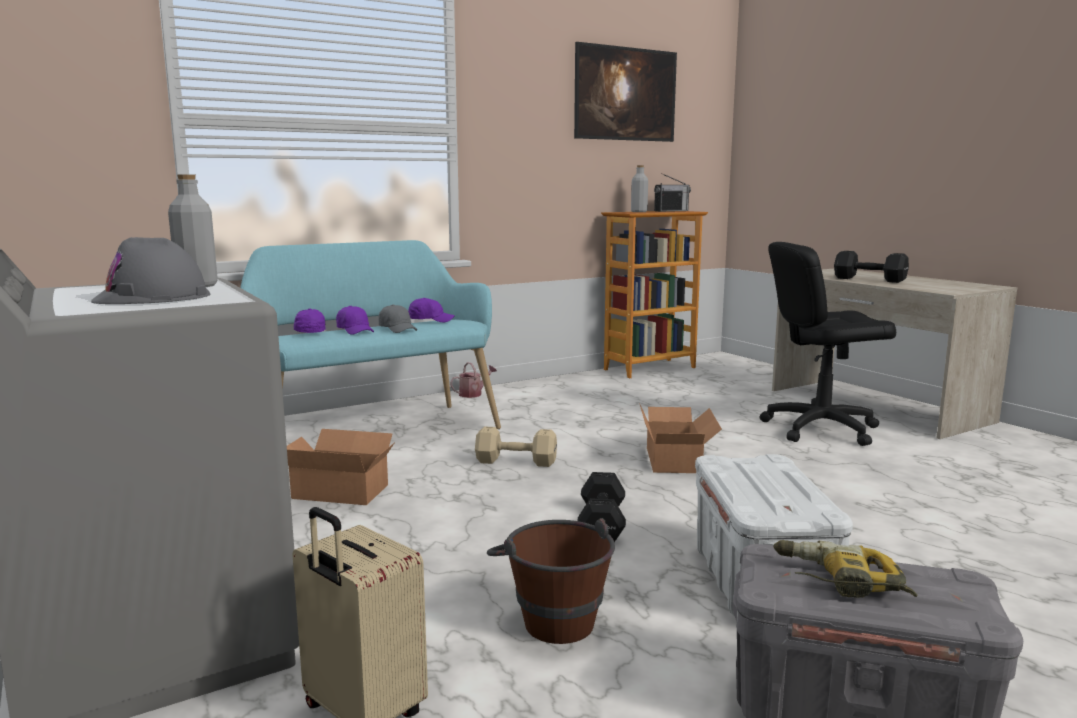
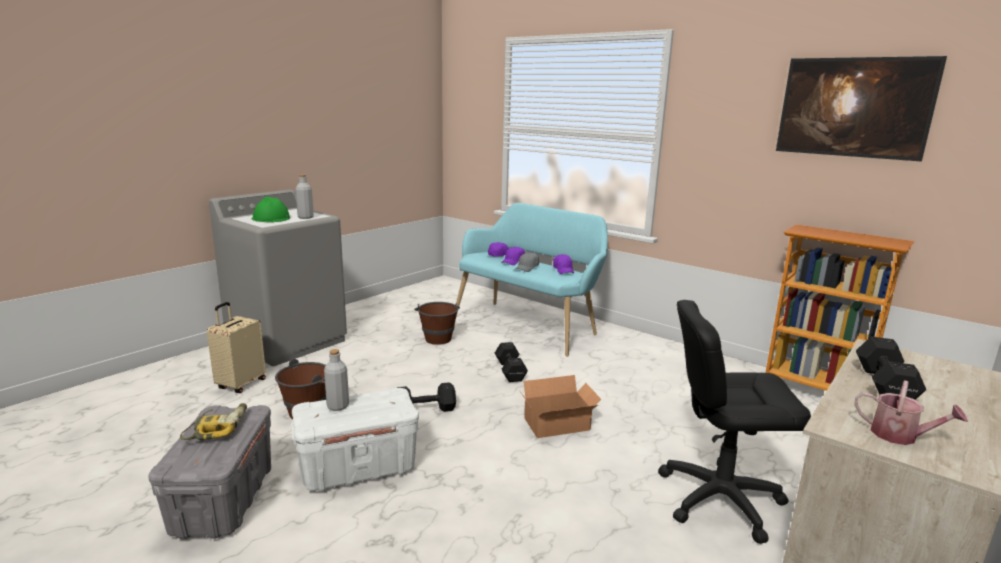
camera: 70 degrees right, 5 degrees up
(153, 297) = (270, 218): grey hard hat -> green hard hat
(340, 490) = (437, 337): cardboard box -> brown bucket
(473, 394) = (634, 336): watering can -> watering can (900, 436)
(518, 462) = (510, 371): beige dumbbell -> black dumbbell
(639, 212) = (831, 232): grey bottle -> grey bottle (338, 406)
(671, 211) = (878, 239): radio -> none
(820, 428) = (719, 498): black office chair -> black office chair turned 60 degrees counterclockwise

